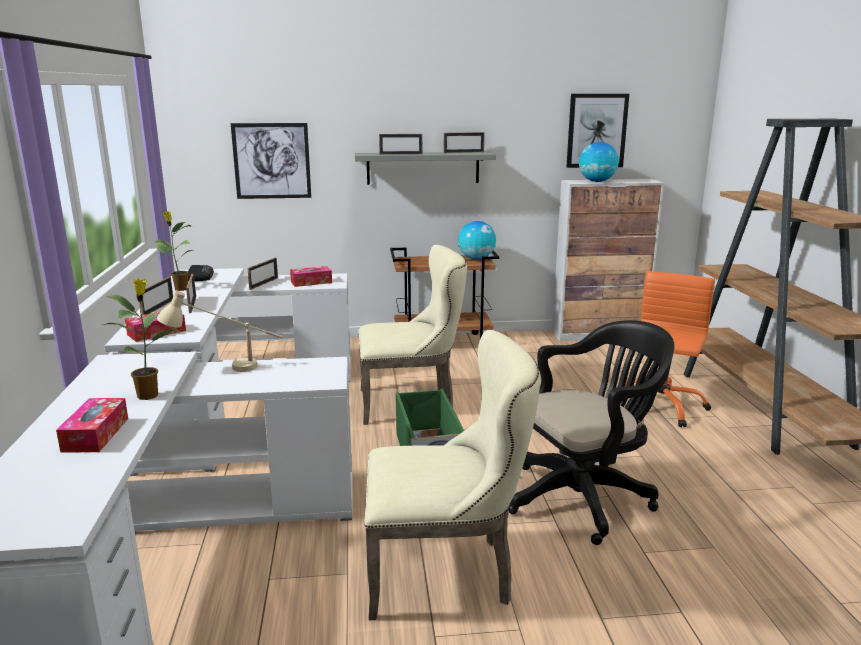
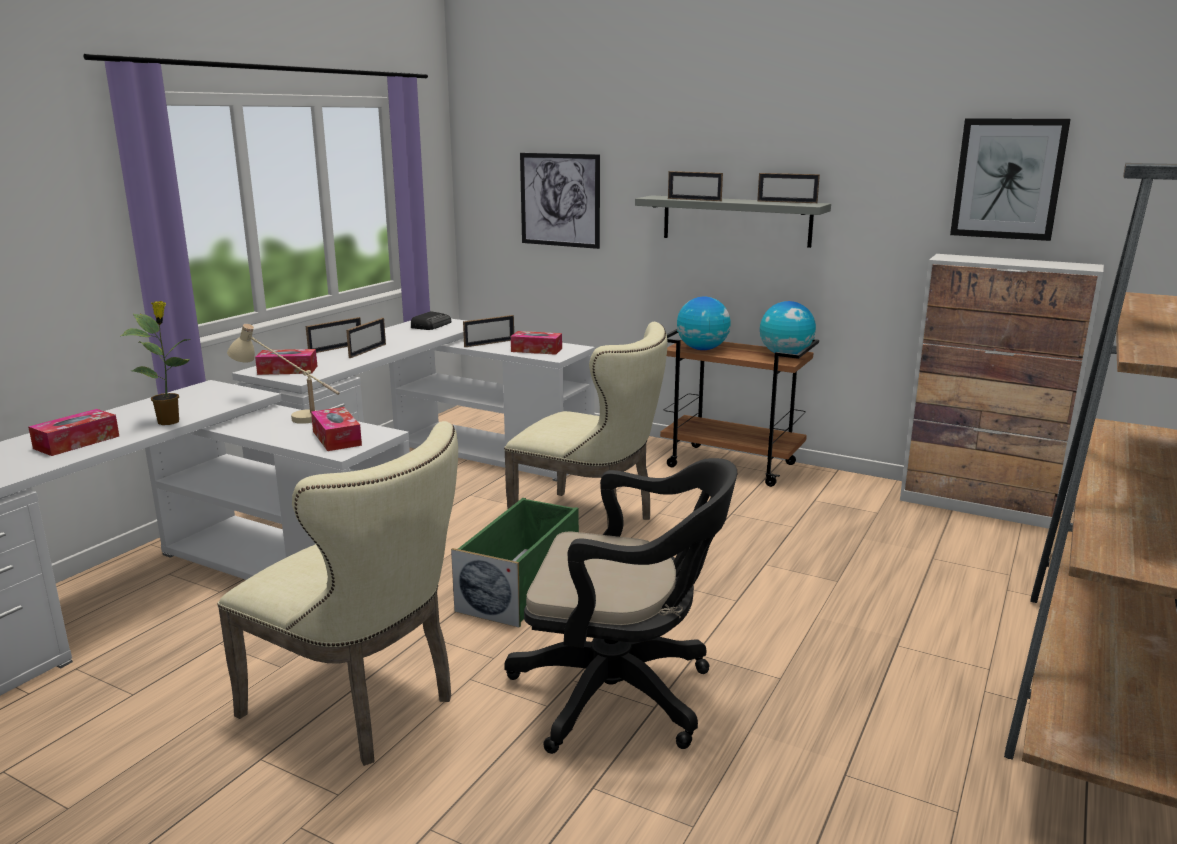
camera: 35 degrees right, 0 degrees up
(180, 289) = (390, 334): potted plant -> none
(305, 374) = (337, 438): none -> tissue box
(597, 181) = (985, 260): globe -> globe (702, 349)
(659, 406) = (916, 626): orange office chair -> none

